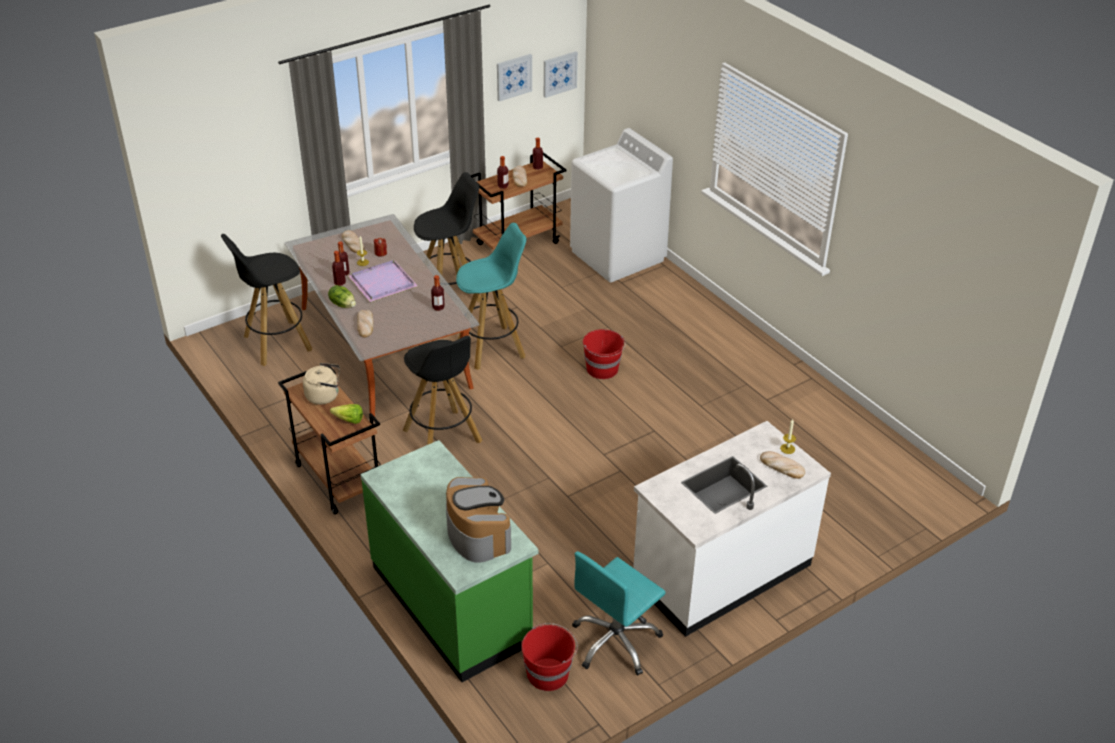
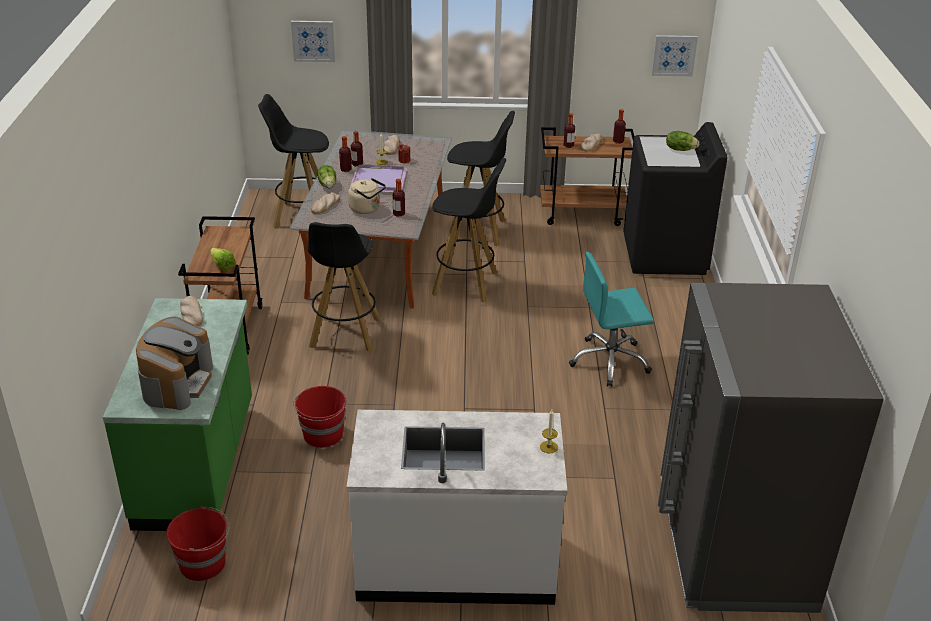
camera: 35 degrees right, 5 degrees down
(324, 396) = (228, 241): beige kettle -> beige kettle (366, 209)
(492, 347) = (466, 284): turquoise stool -> black stool
(514, 77) = (617, 42): picture -> picture (313, 41)
(602, 369) = (544, 339): red bucket -> red bucket (323, 435)
(616, 641) = (290, 570): turquoise office chair -> turquoise office chair (609, 362)
(618, 256) = (665, 255): white washing machine -> black washing machine
(621, 161) = (680, 149): none -> lettuce
(781, 467) = (521, 460): bread -> bread (191, 314)
(874, 465) = (733, 546): none -> grey fridge

